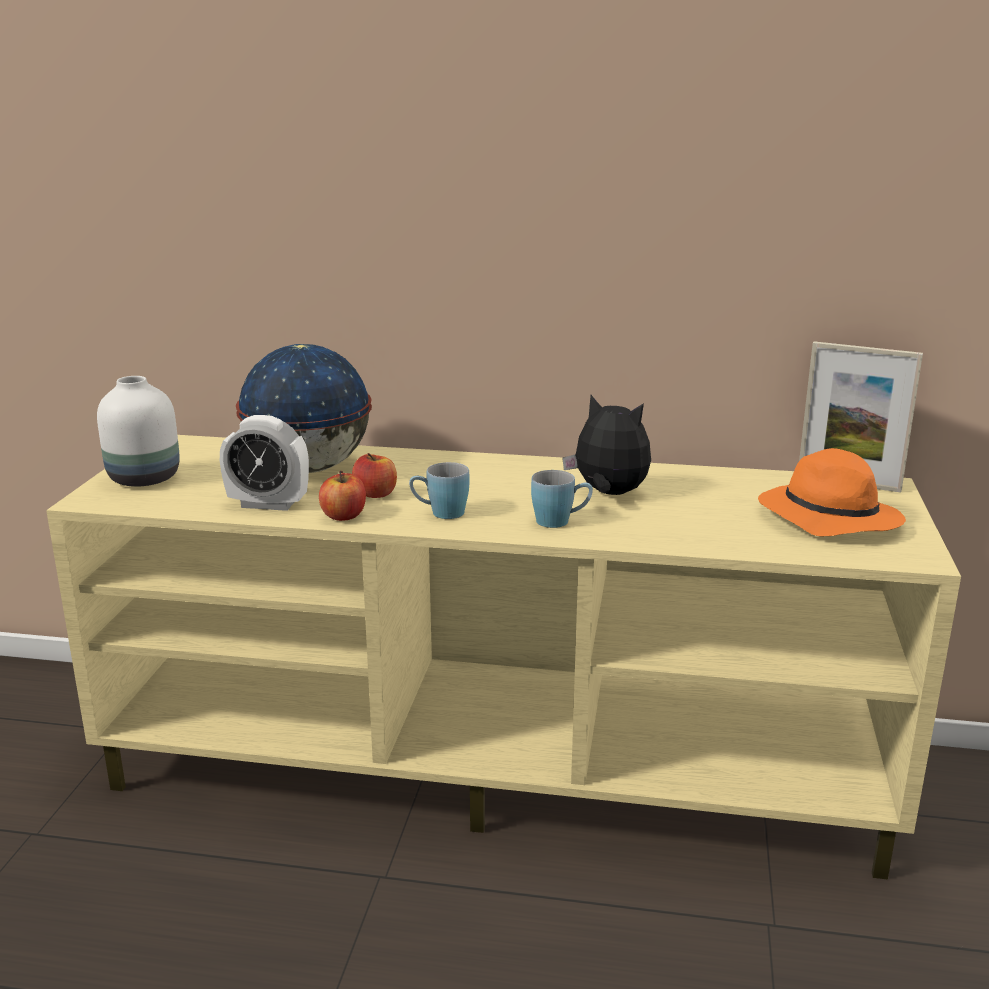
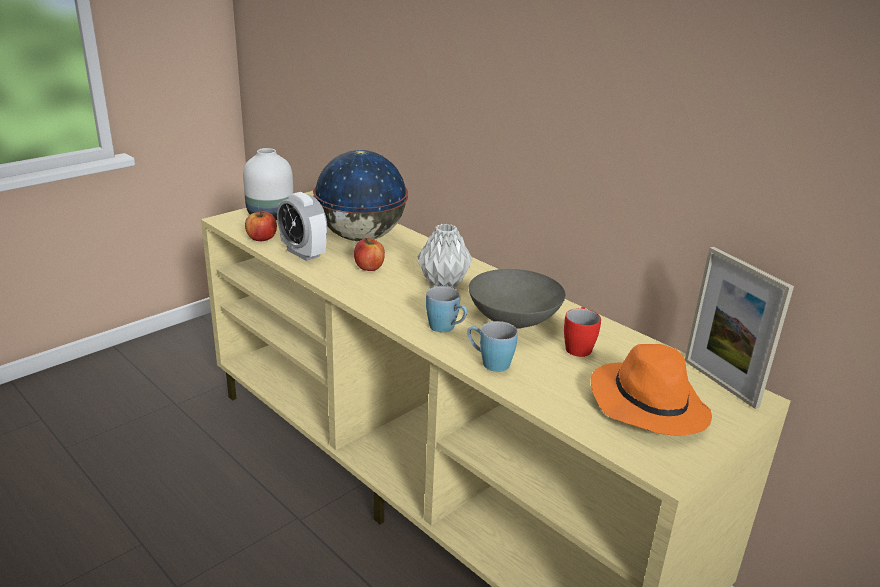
camera: 35 degrees right, 5 degrees up
(344, 516) = (329, 275): apple -> apple (262, 238)
(440, 513) = (383, 294): blue mug -> blue mug (489, 362)
(483, 485) = (442, 284): none -> grey vase
(608, 494) = (512, 321): plush toy -> grey bowl
(700, 494) = (578, 346): none -> red mug

